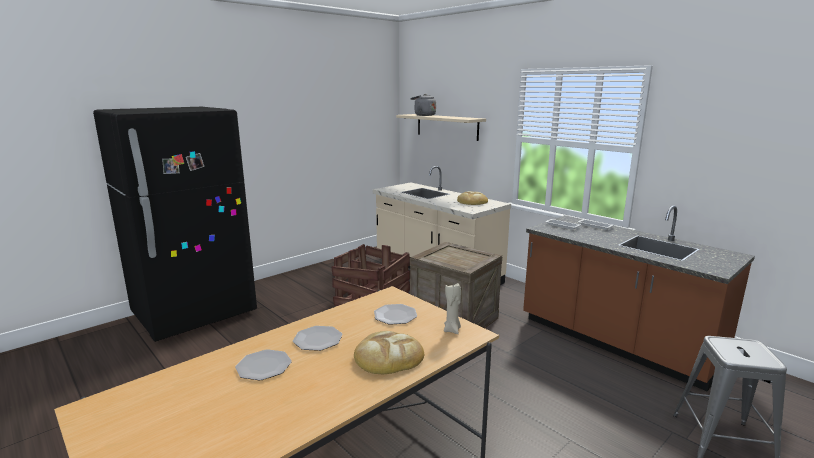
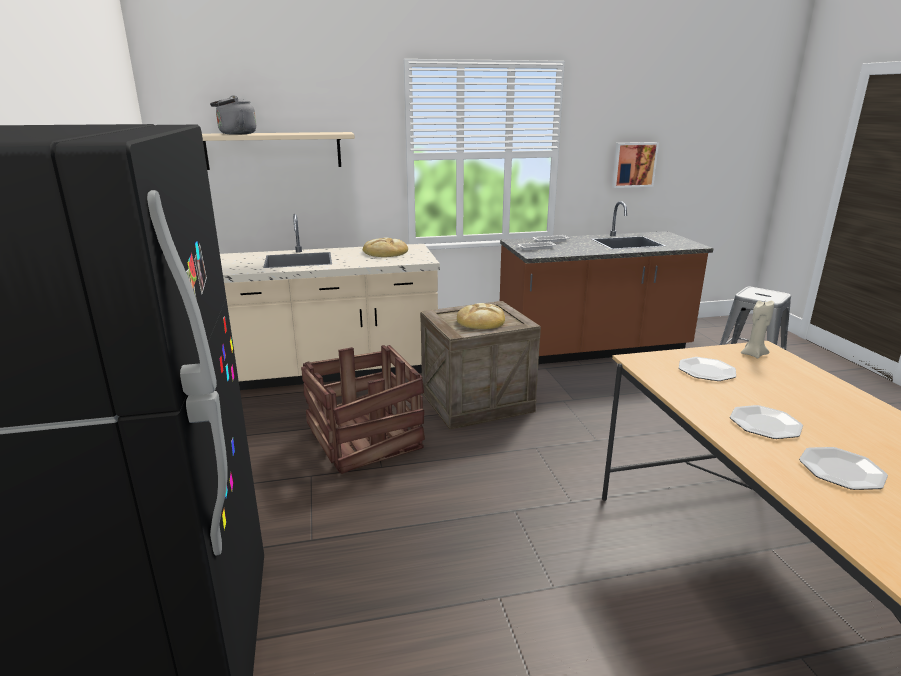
camera: 60 degrees left, 5 degrees up
(388, 357) = (815, 395): bread -> bread (481, 321)
(730, 173) = (633, 164): none -> picture

